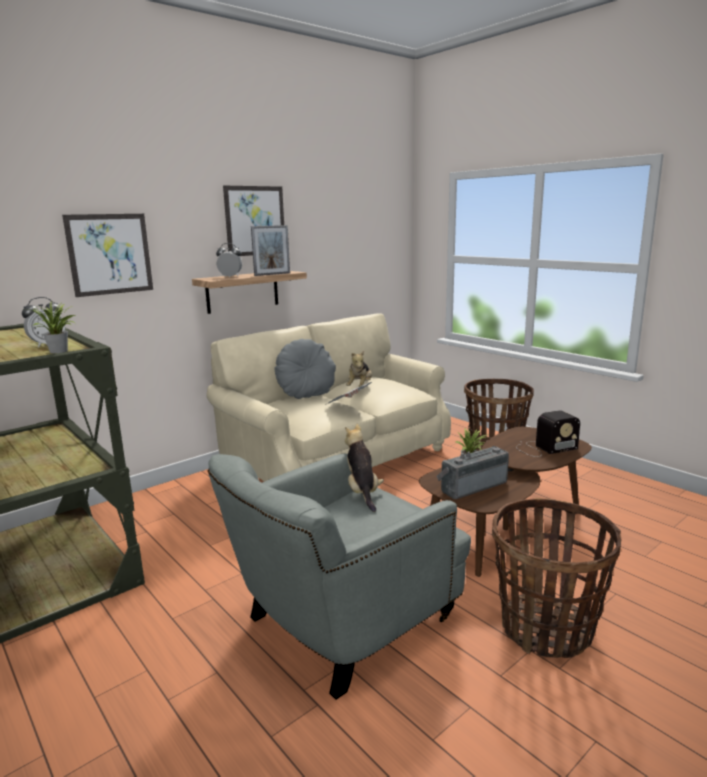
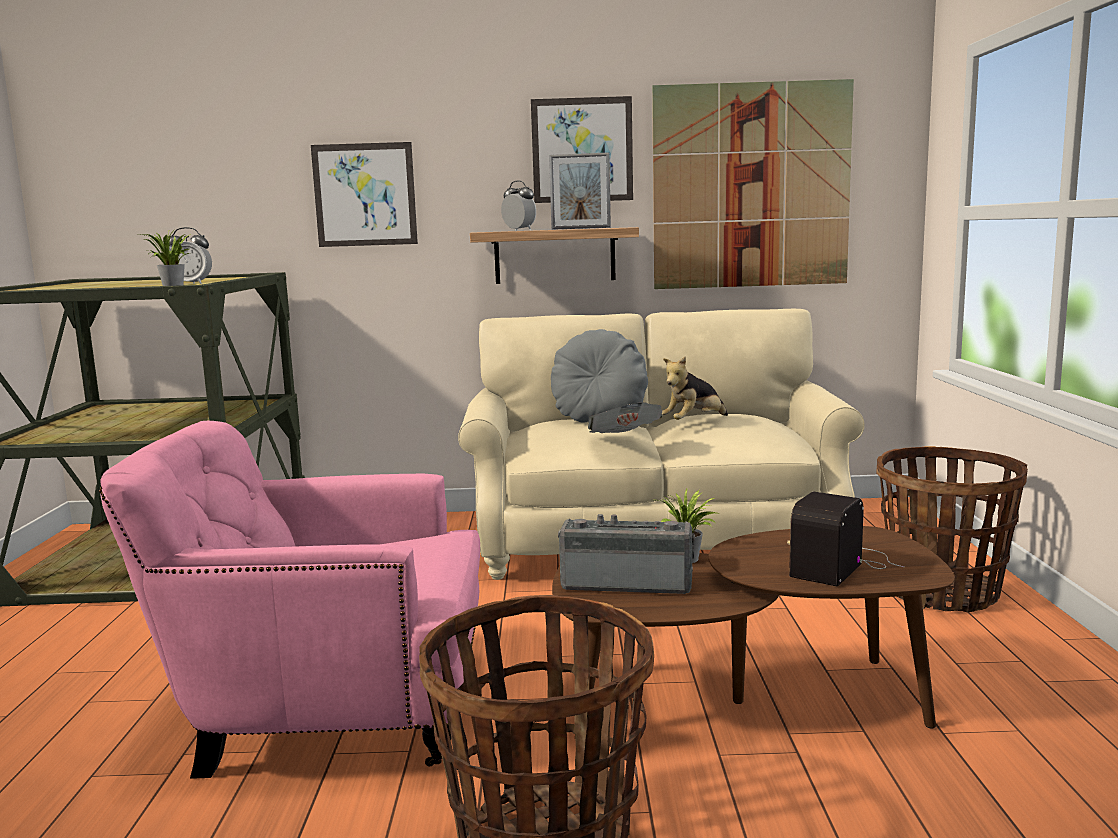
camera: 40 degrees right, 5 degrees down
(342, 243) = (751, 186): none -> picture
(342, 622) = (329, 712): grey armchair -> pink armchair
(362, 491) = (437, 536): plush toy -> none
(544, 448) = (840, 563): radio -> radio turned 105 degrees clockwise

